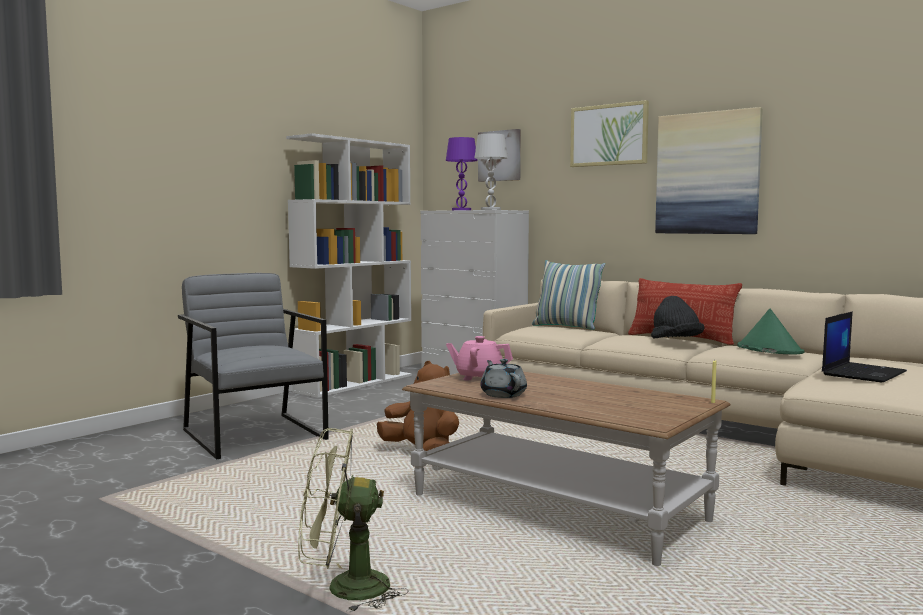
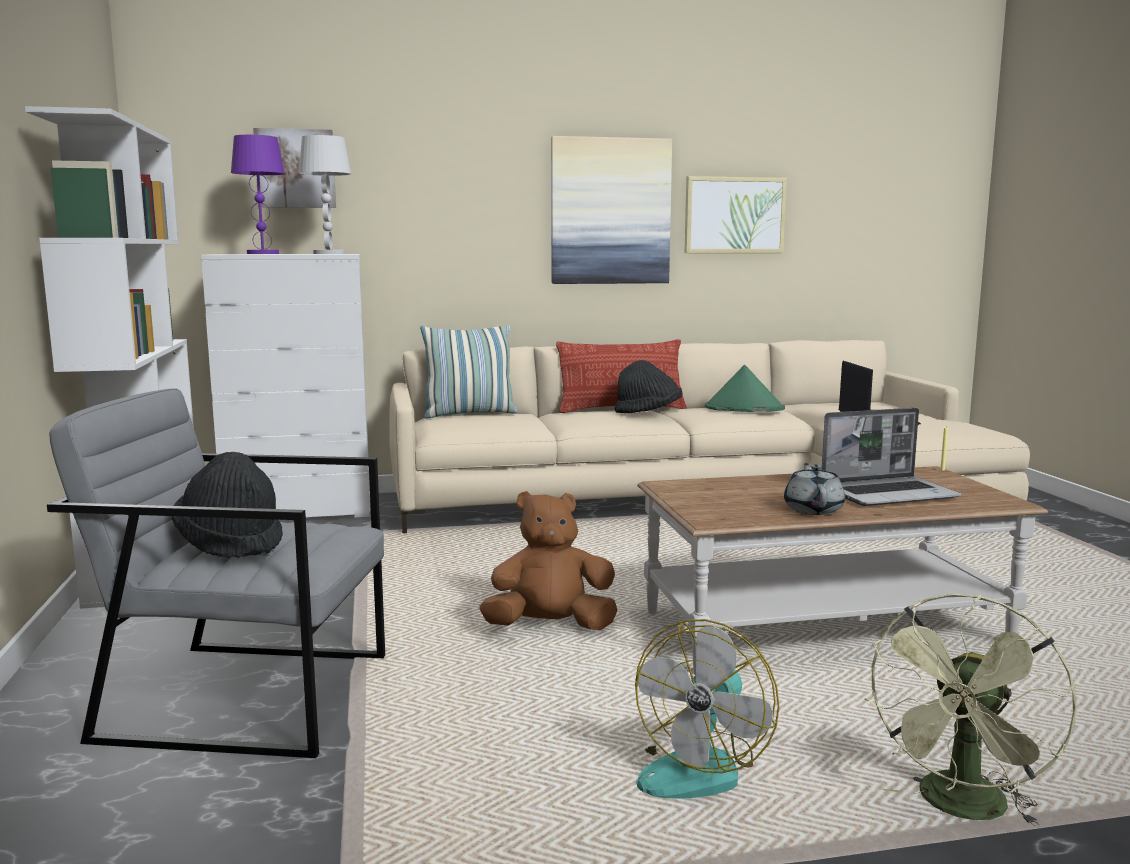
camera: 50 degrees left, 5 degrees up
(240, 348) = (231, 543): none -> black hat
(304, 520) = (699, 767): none -> fan
(479, 378) = (707, 497): pink teapot -> none
(503, 394) = (813, 509): grey teapot -> grey teapot turned 75 degrees clockwise
(592, 401) = (889, 494): none -> laptop
(609, 135) = (479, 153): picture -> picture (734, 215)

